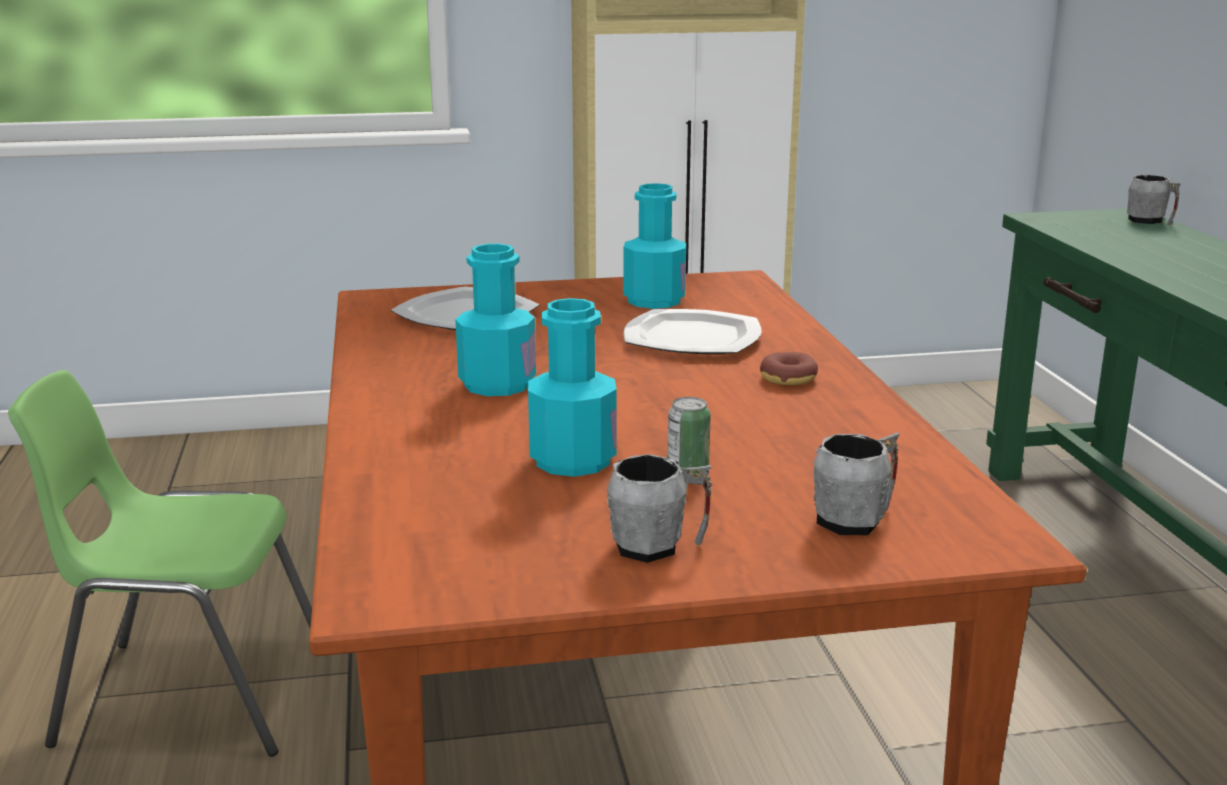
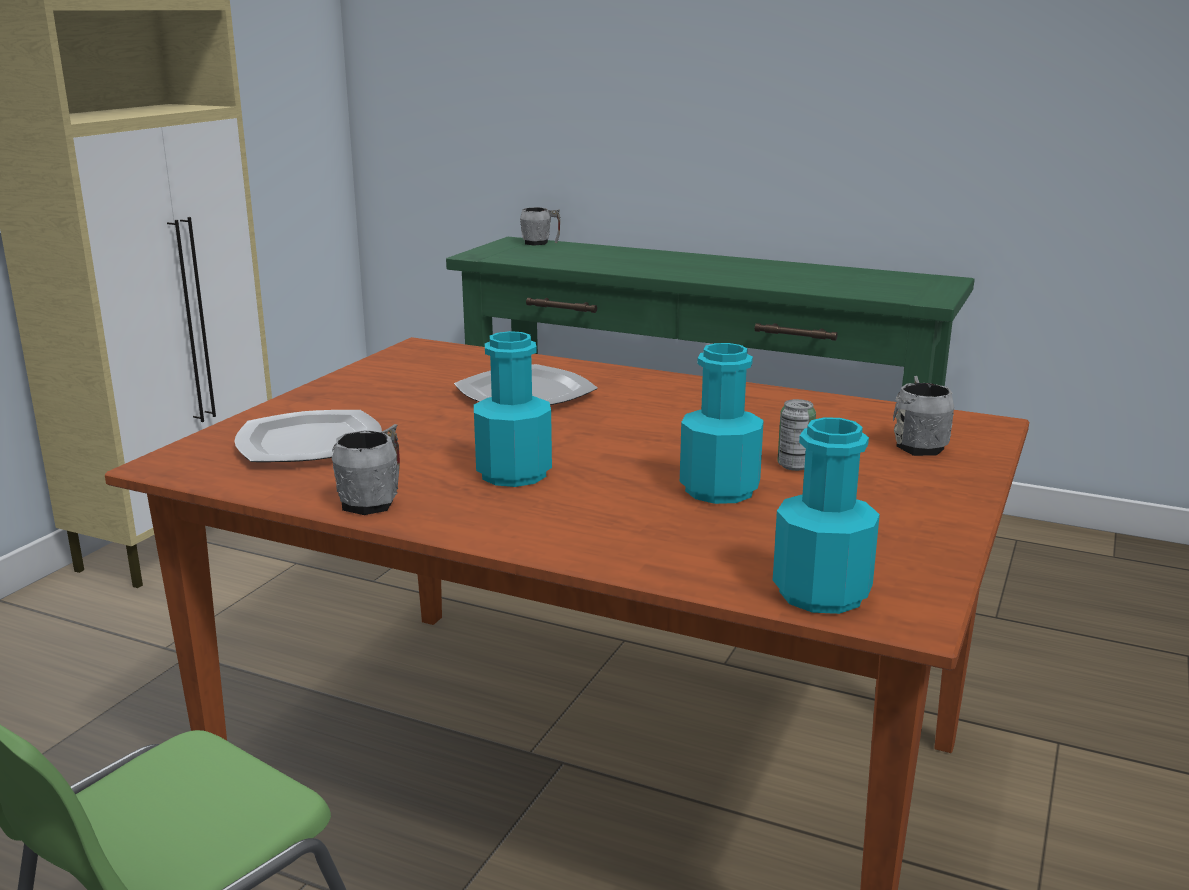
camera: 55 degrees left, 0 degrees up
(654, 300) = (414, 380): turquoise bottle -> turquoise bottle (821, 593)
(658, 546) = (905, 504): grey mug -> grey mug (374, 501)
(788, 378) = (657, 393): donut -> none

